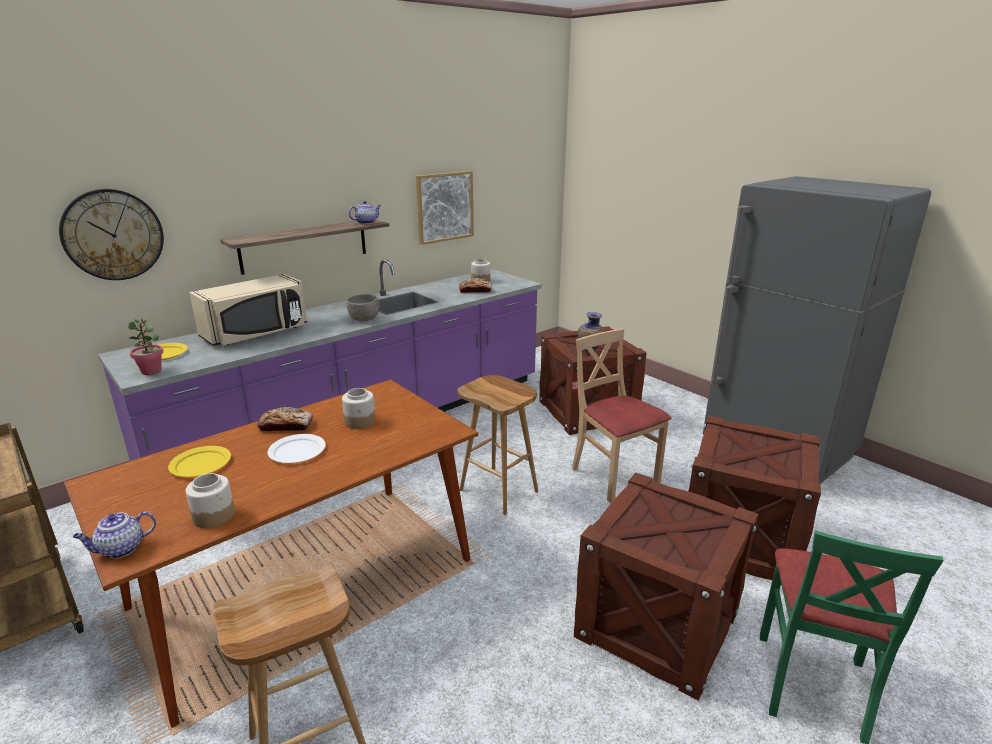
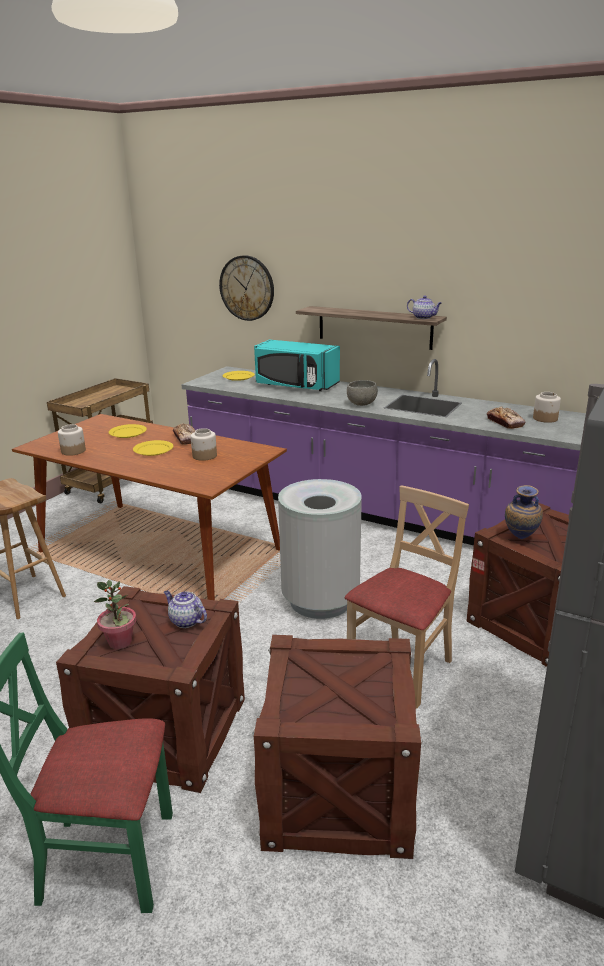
camera: 70 degrees right, 0 degrees up
(120, 549) = (40, 442): teapot -> teapot (185, 621)
(151, 371) = (209, 382): potted plant -> potted plant (120, 642)
(257, 333) = (296, 385): beige microwave -> turquoise microwave
(296, 451) = (153, 450): white plate -> yellow plate
(444, 207) = (541, 321): picture -> none
(500, 490) = (320, 601): brown stool -> grey trash can

